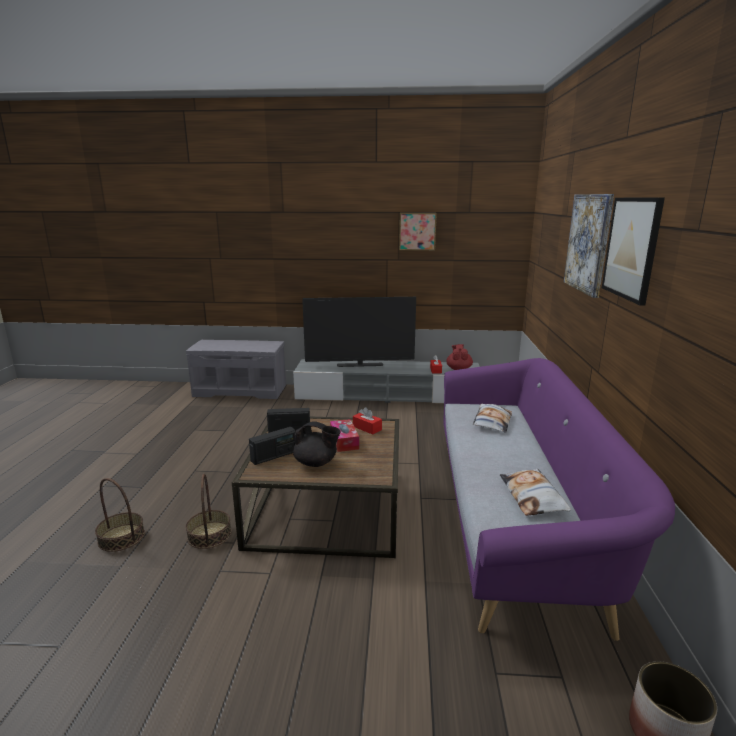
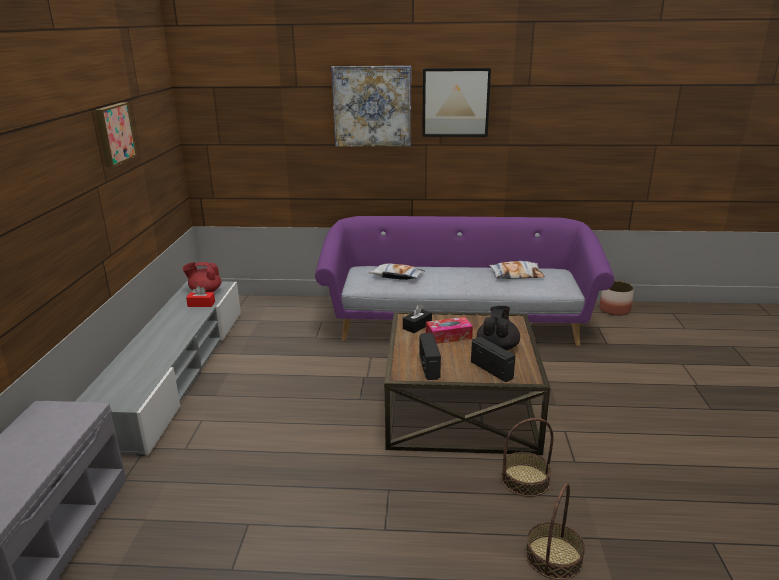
camera: 90 degrees left, 5 degrees up
(360, 365) = (145, 354): television -> none
(367, 428) = (417, 326): red tissue box -> black tissue box

